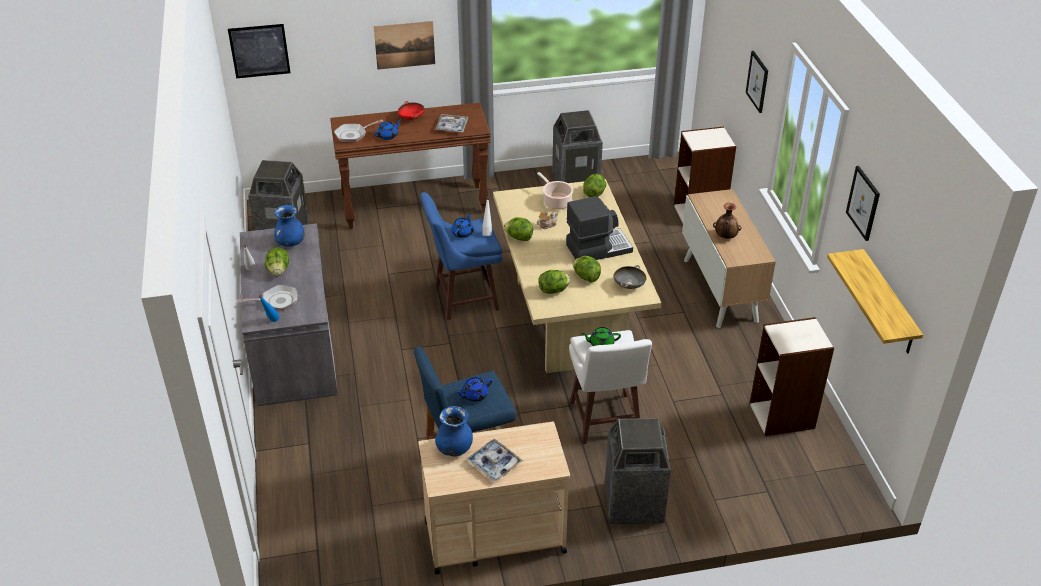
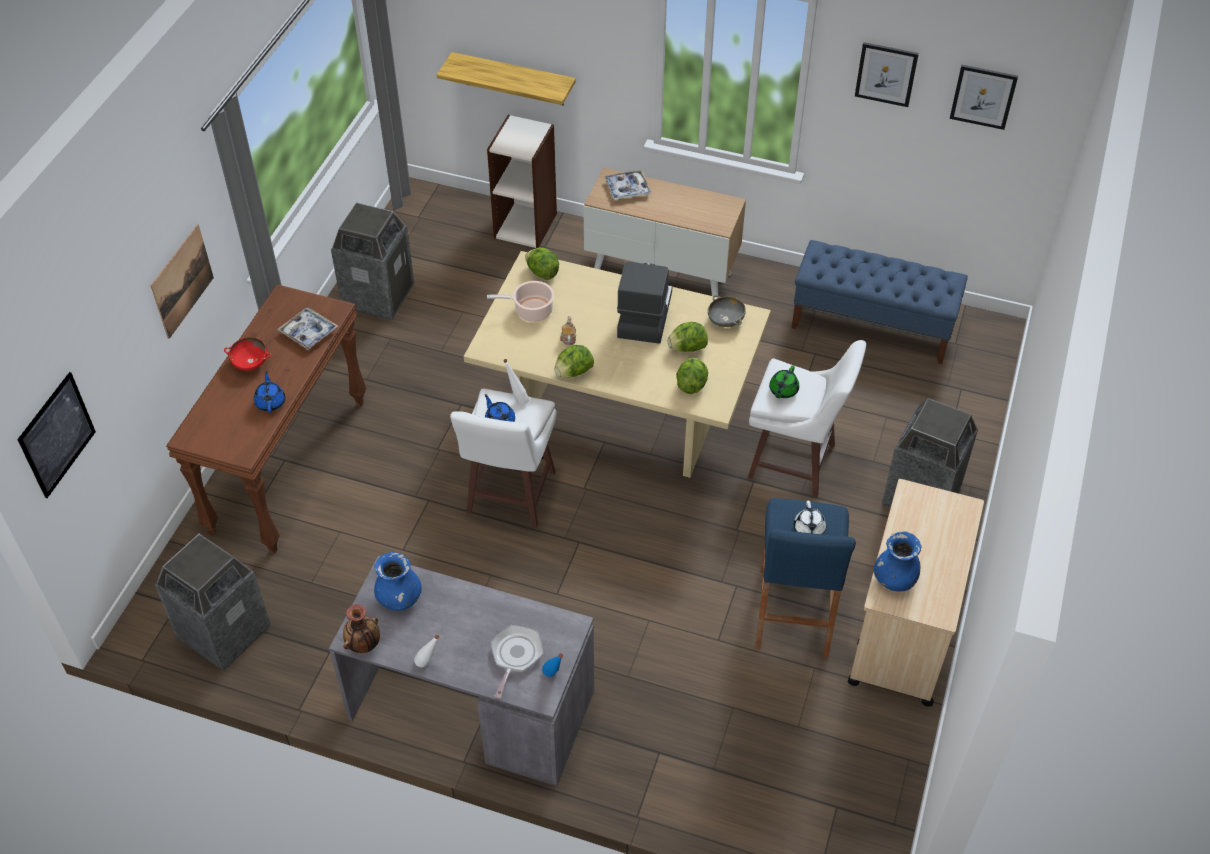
camera: 60 degrees left, 10 degrees up
(278, 271) = (452, 633): lettuce -> none
(353, 135) = (234, 436): frying pan -> none
(464, 298) = (509, 495): blue stool -> white stool
(474, 395) = (809, 530): blue teapot -> white teapot
(494, 463) = (935, 554): tray -> tray (627, 189)
(725, 237) = (680, 213): vase -> vase (364, 644)
(757, 81) = (579, 36): picture -> picture (983, 96)
(782, 416) = (872, 326): bookcase -> blue bench
(888, 304) = (969, 146): shelf -> shelf (514, 79)

